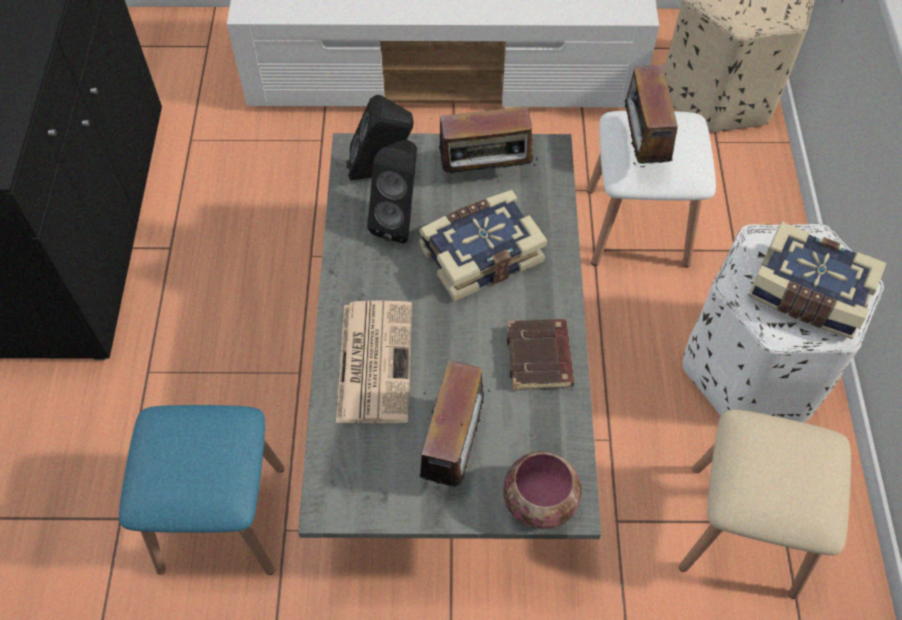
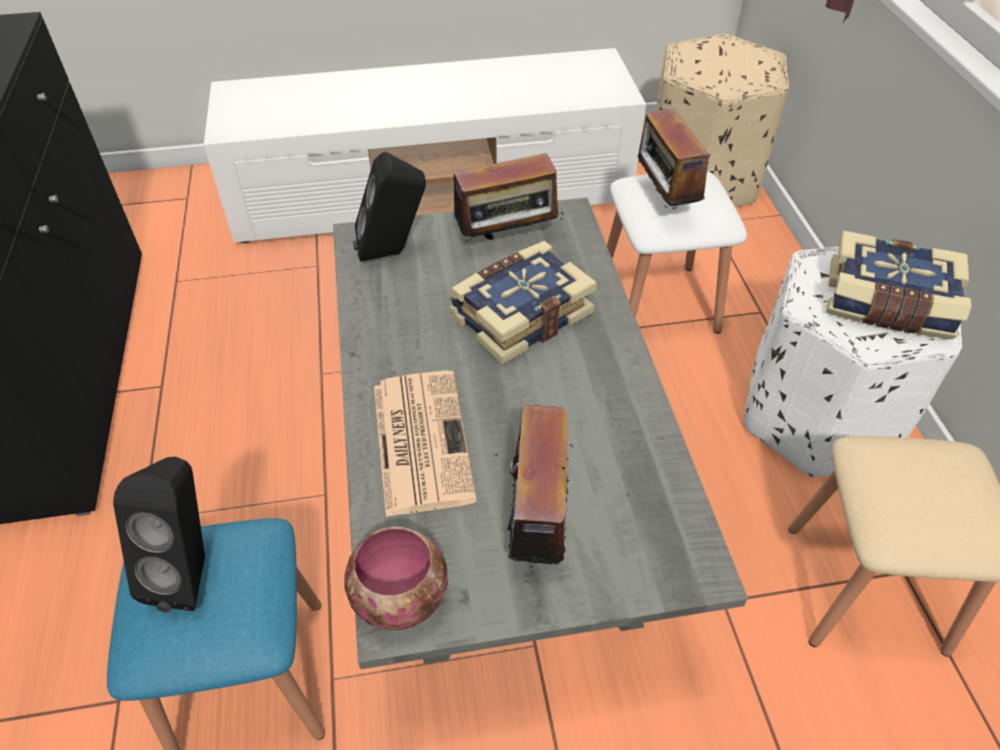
camera: 10 degrees left, 10 degrees down
(399, 220) = (422, 294): black speaker -> black speaker (191, 570)
(540, 358) = (616, 410): brown book -> none
(541, 501) = (662, 569): bowl -> bowl (402, 596)

